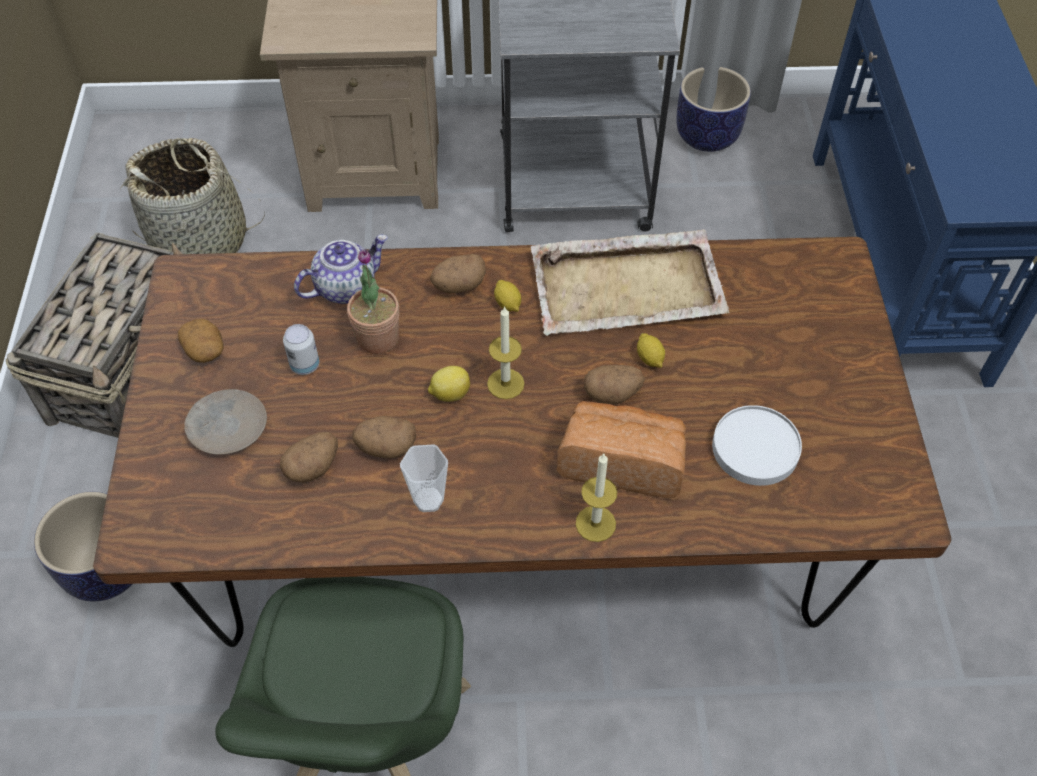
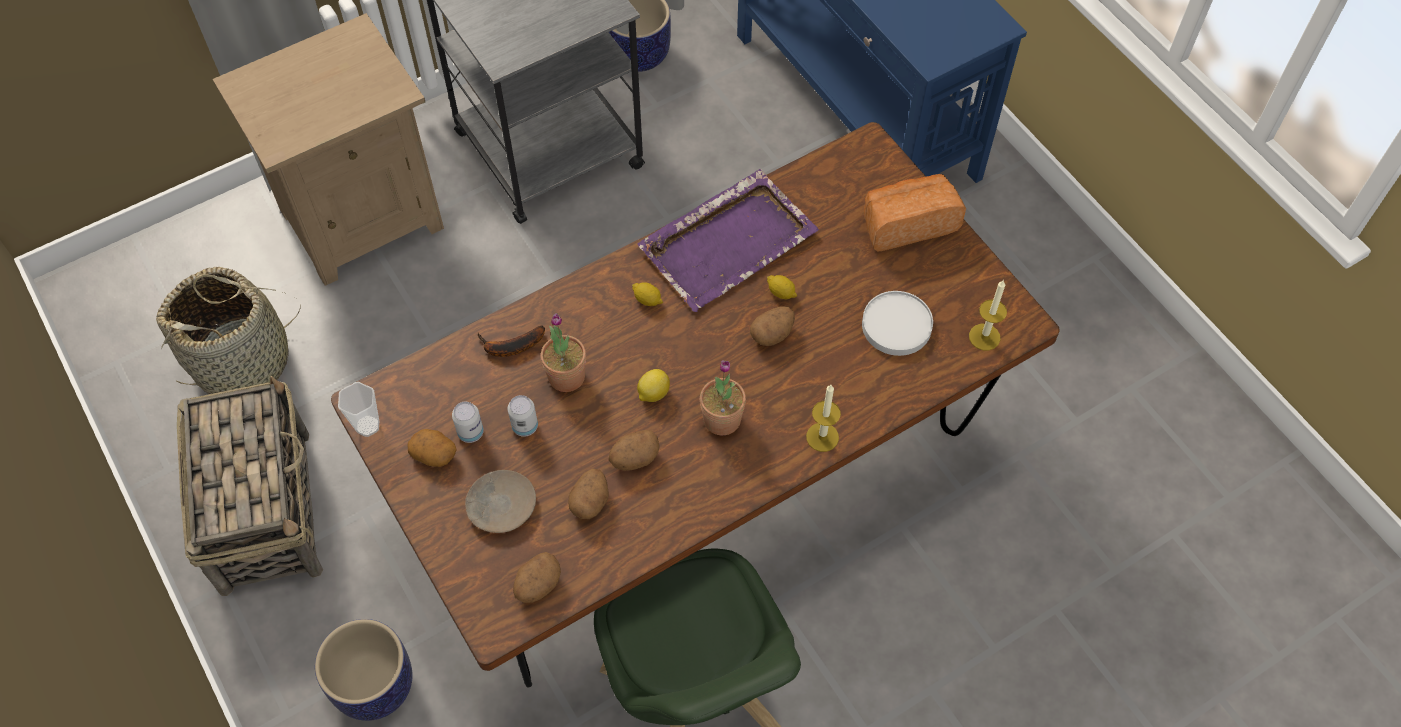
camera: 30 degrees left, 5 degrees up
(251, 346) = (470, 432): none -> can
(346, 287) = (510, 347): teapot -> banana
(428, 500) = (693, 481): cup -> cup (367, 426)
(458, 285) = (599, 303): potato -> potato (537, 585)
(501, 453) = (722, 419): none -> potted plant
(505, 383) = (689, 365): candle -> candle (984, 337)
(622, 462) = (812, 382): bread -> bread (907, 223)
(628, 286) = (729, 242): beige tray -> purple tray

